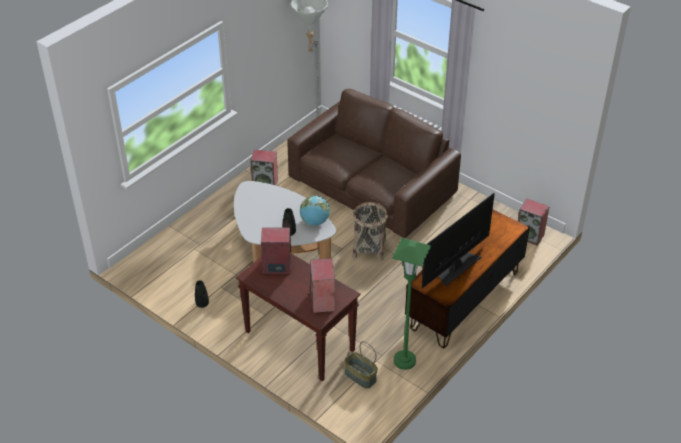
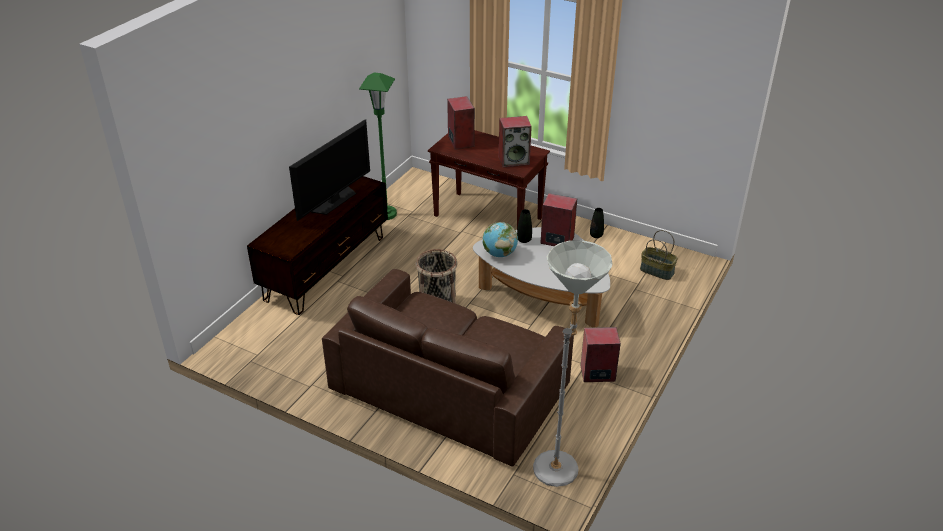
camera: 170 degrees right, 5 degrees down
(360, 377) = (425, 199): basket -> basket (657, 271)
(530, 236) = (237, 344): speaker -> speaker (556, 240)

